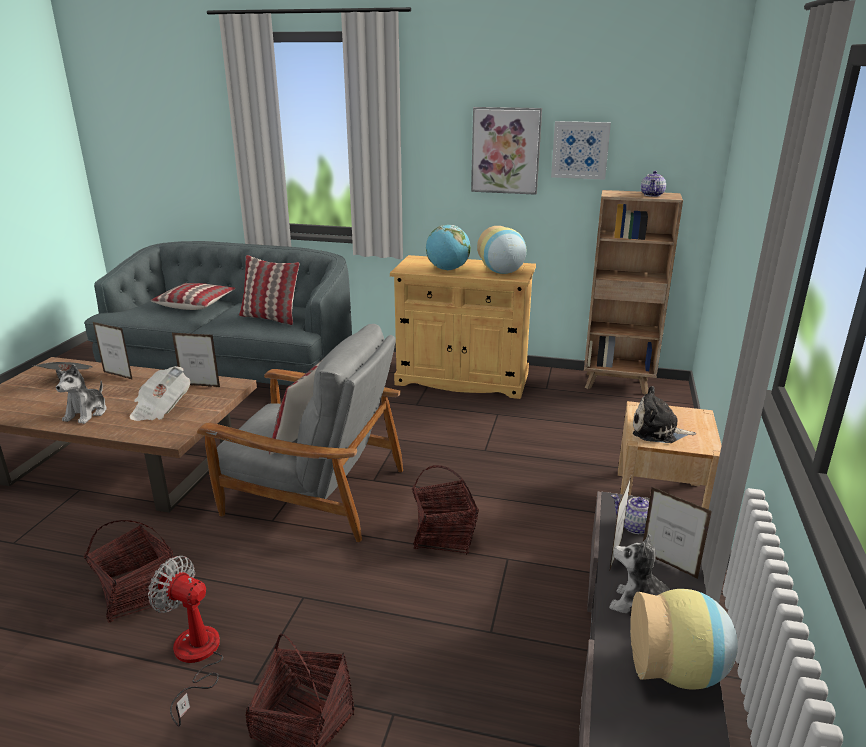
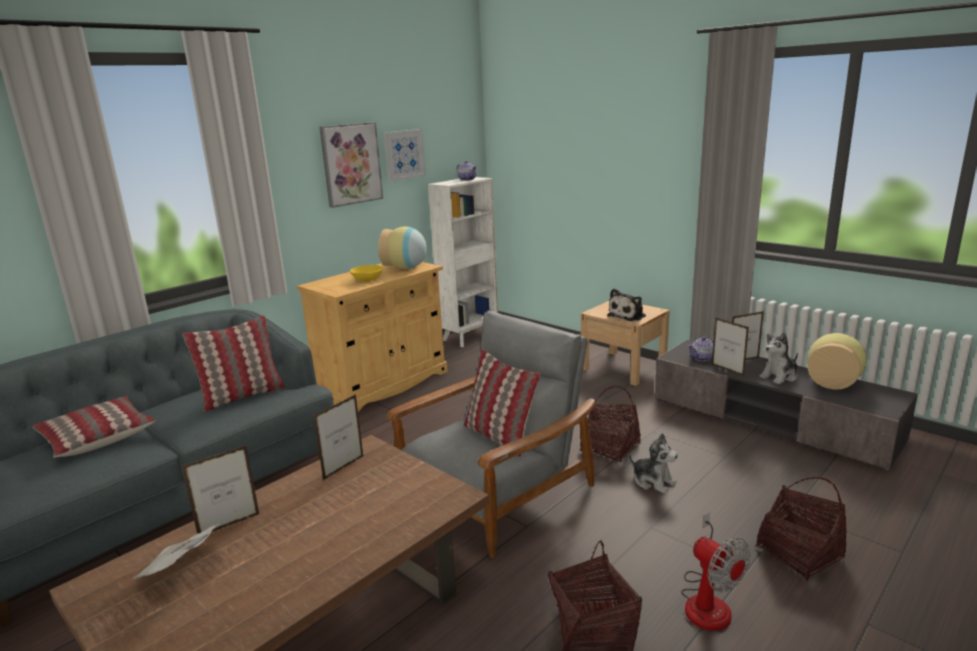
camera: 60 degrees left, 5 degrees down
(87, 413) = (323, 555): plush toy -> plush toy (653, 481)
(161, 409) = (377, 498): newspaper -> none
(195, 659) = (707, 600): fan -> fan turned 90 degrees counterclockwise
(447, 269) = (367, 280): globe -> yellow bowl
(618, 384) = (470, 336): brown bookcase -> white bookcase

